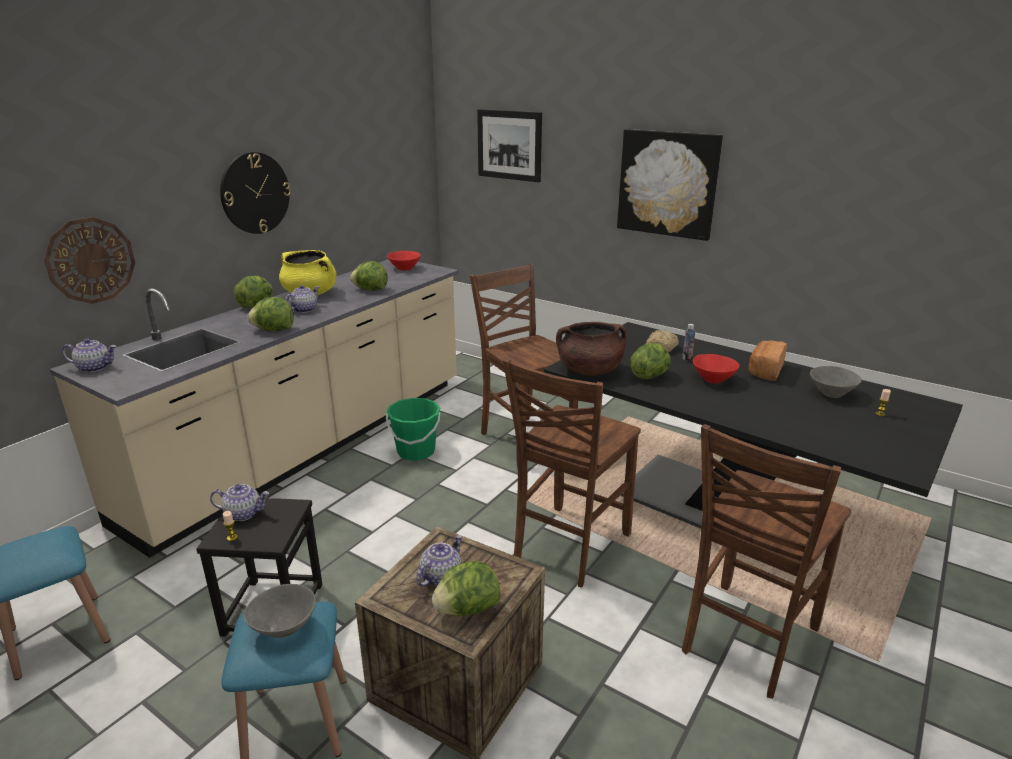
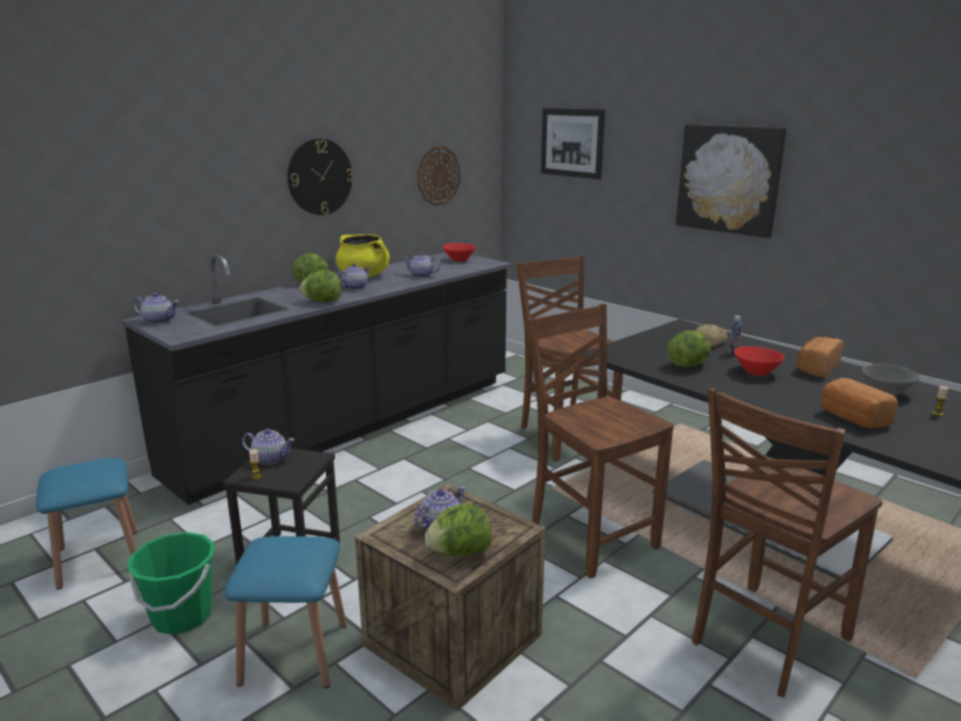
camera: 10 degrees right, 5 degrees down
(91, 260) = (167, 225): wall clock -> wall clock (438, 176)
(283, 627) = (287, 552): grey bowl -> none
(311, 446) = (352, 425): beige counter -> black counter
(370, 290) = (421, 275): lettuce -> teapot
(416, 451) = (452, 438): green bucket -> green bucket (182, 616)
(568, 546) = (591, 535): brown chair -> brown chair turned 105 degrees clockwise
(589, 371) = (626, 357): brown cooking pot -> none
(810, 426) = (852, 419): none -> bread

